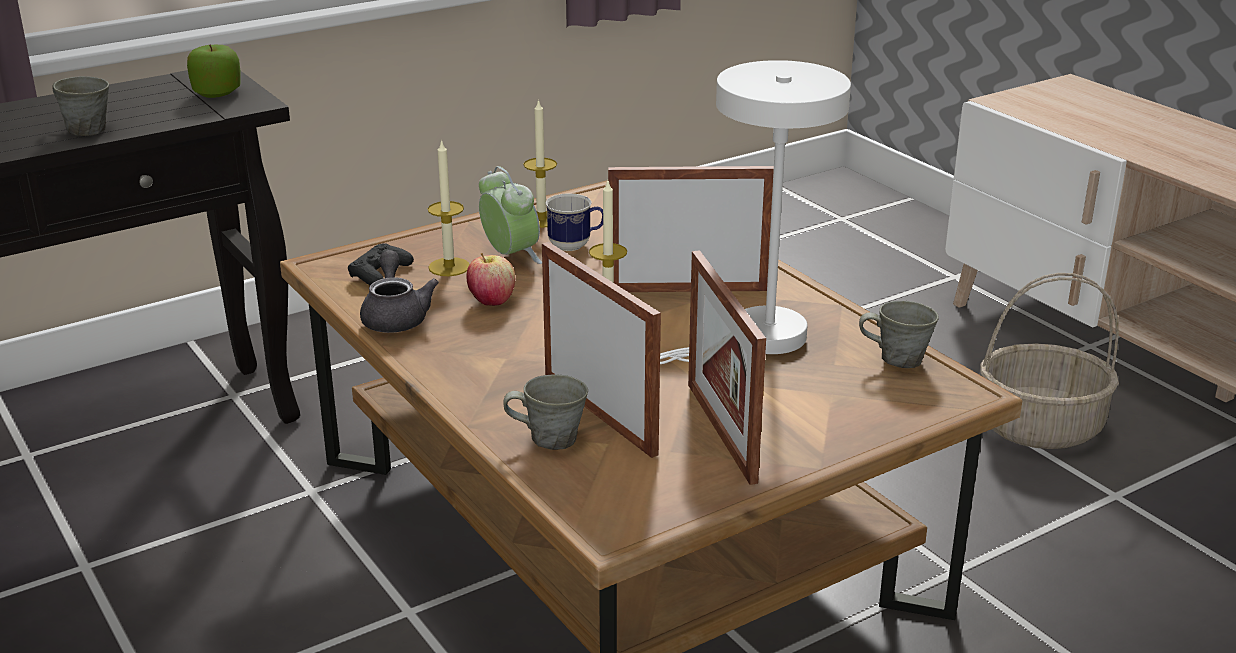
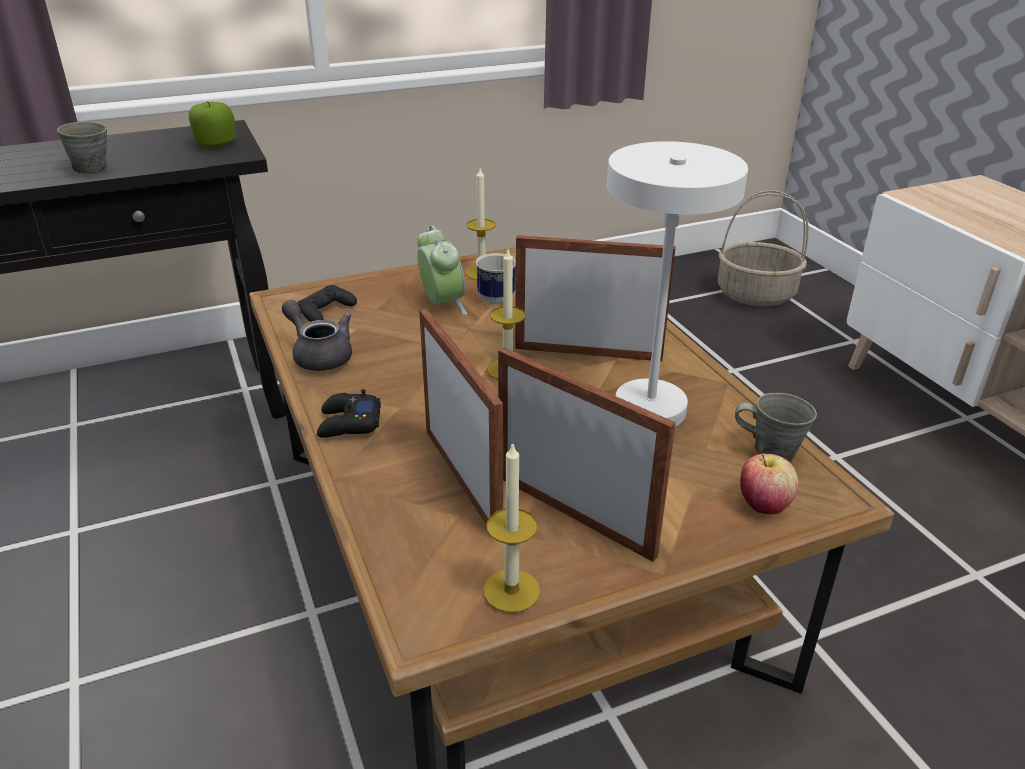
camera: 10 degrees right, 5 degrees up
(395, 316) = (319, 355): grey teapot -> grey teapot turned 45 degrees counterclockwise
(449, 267) = (386, 310): candle -> candle (511, 591)
(460, 376) = (349, 423): none -> black game controller
(492, 301) = (409, 347): apple -> apple (763, 505)
(550, 439) = (405, 503): grey mug -> none
(721, 431) = (573, 515): picture frame -> picture frame turned 135 degrees clockwise
(1040, 427) = (912, 494): basket -> basket (756, 294)

